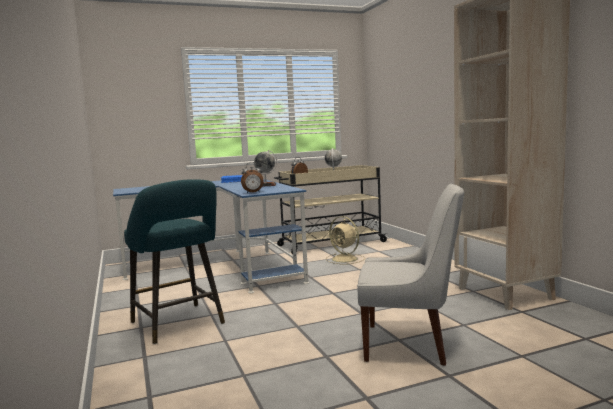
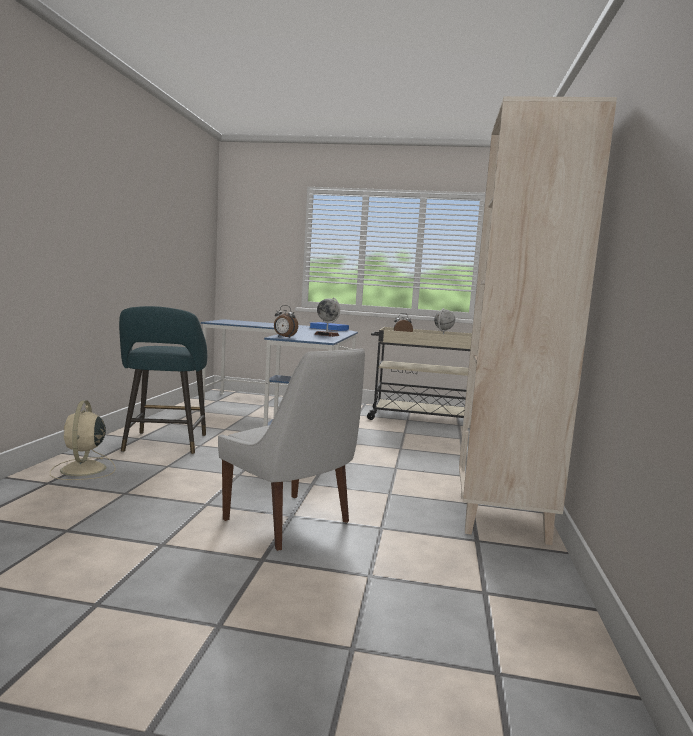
camera: 30 degrees right, 0 degrees up
(345, 259) = (408, 436): beige fan -> beige fan (83, 470)

